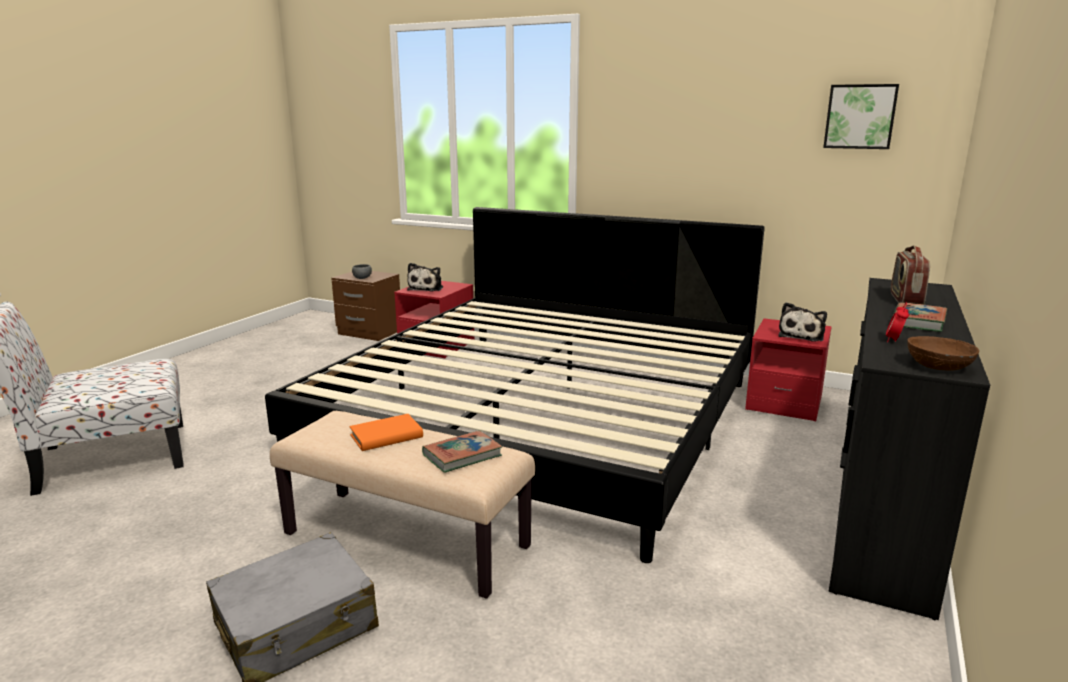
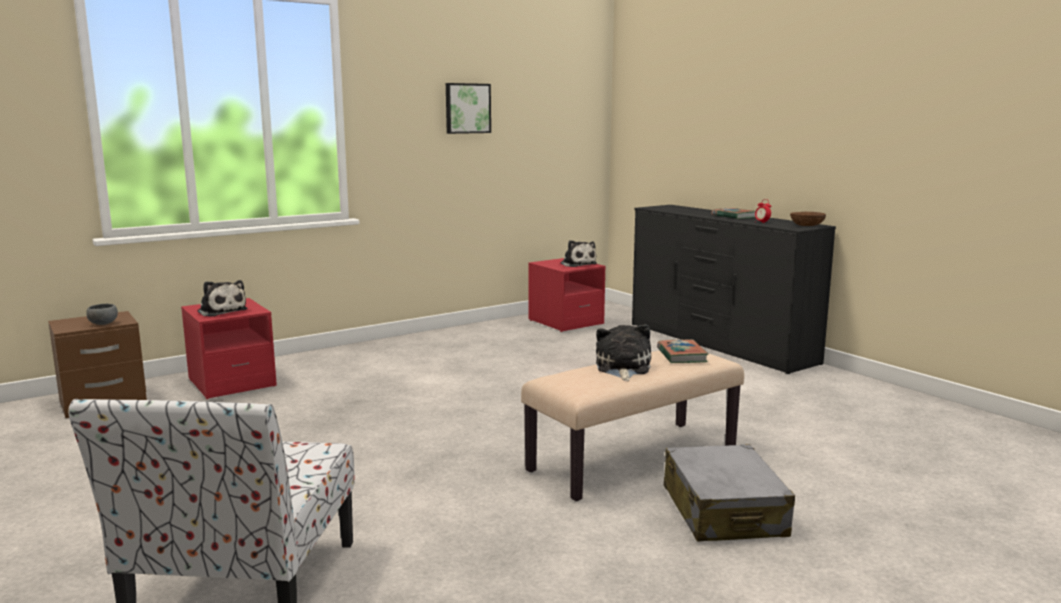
camera: 60 degrees left, 5 degrees down
(386, 436) = (622, 368): orange book -> plush toy
(540, 419) = (484, 382): bed -> none
(860, 116) = (557, 100): picture -> picture (467, 108)
(905, 300) = (691, 211): radio -> none

